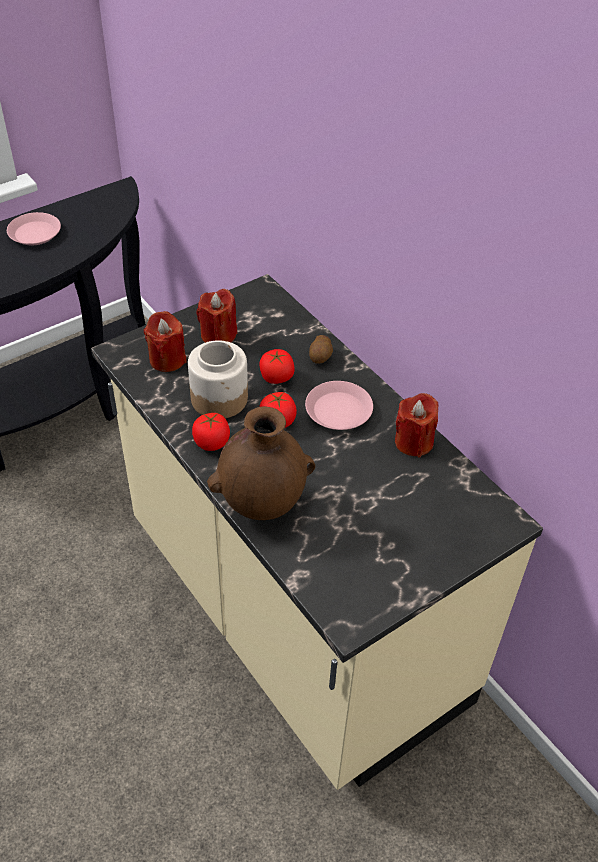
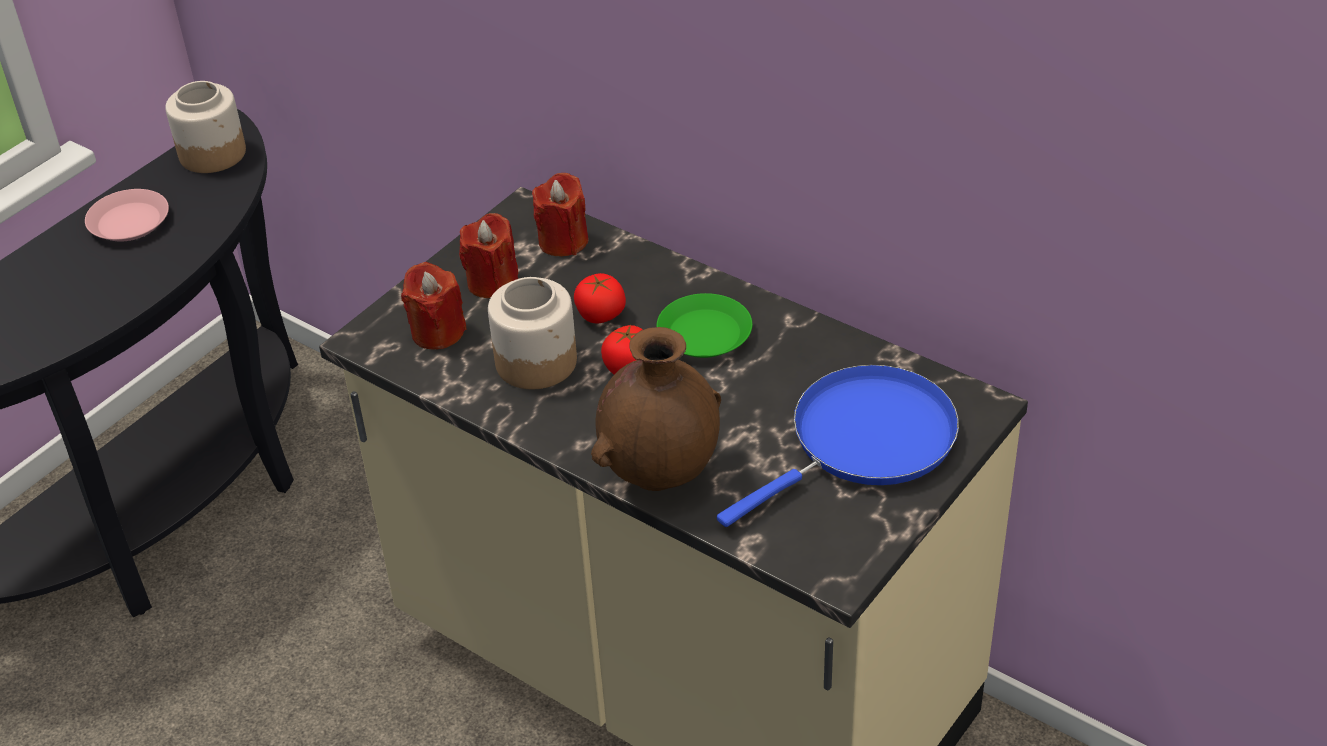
camera: 15 degrees left, 5 degrees down
(104, 202) = (213, 153): none -> jar
(212, 442) = (554, 418): tomato -> none
(320, 357) = (647, 274): potato -> none
(339, 410) = (705, 333): pink plate -> green plate
(412, 523) = (864, 441): none -> blue frying pan
(413, 442) = (821, 345): red candle -> red candle (563, 241)

